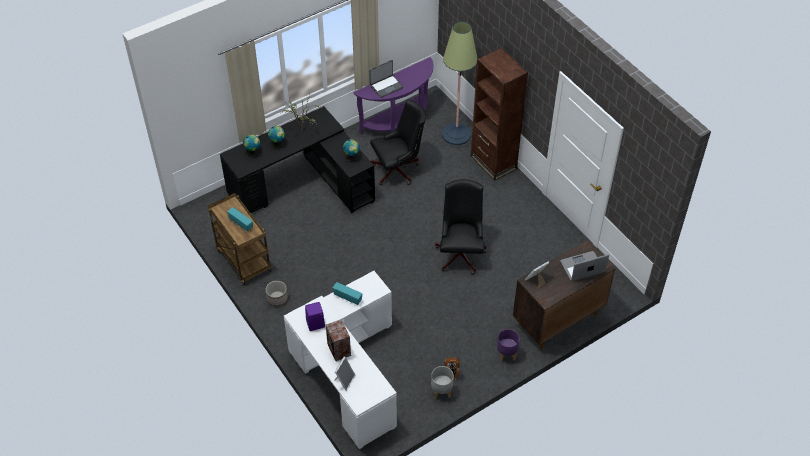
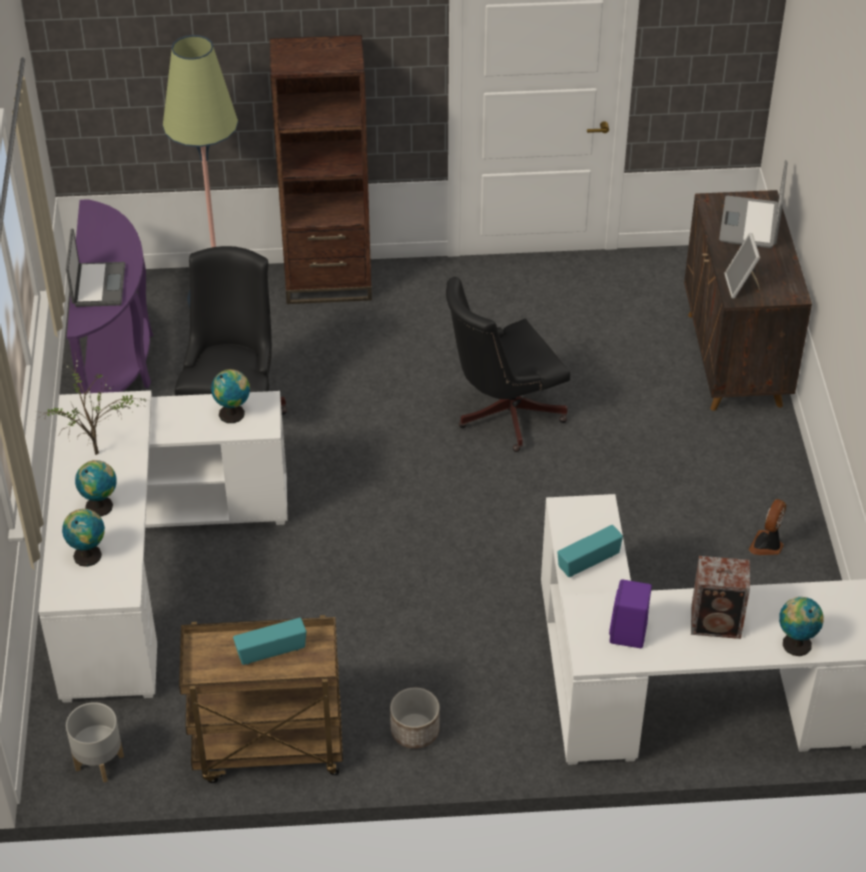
camera: 60 degrees left, 5 degrees down
(304, 184) = (145, 565): black desk -> white desk
(344, 380) = (795, 643): picture frame -> globe
(441, 391) = (796, 574): grey planter -> grey planter (99, 762)
(460, 253) = (503, 414): black office chair -> black office chair turned 60 degrees counterclockwise
(506, 354) = (768, 454): purple planter -> none

